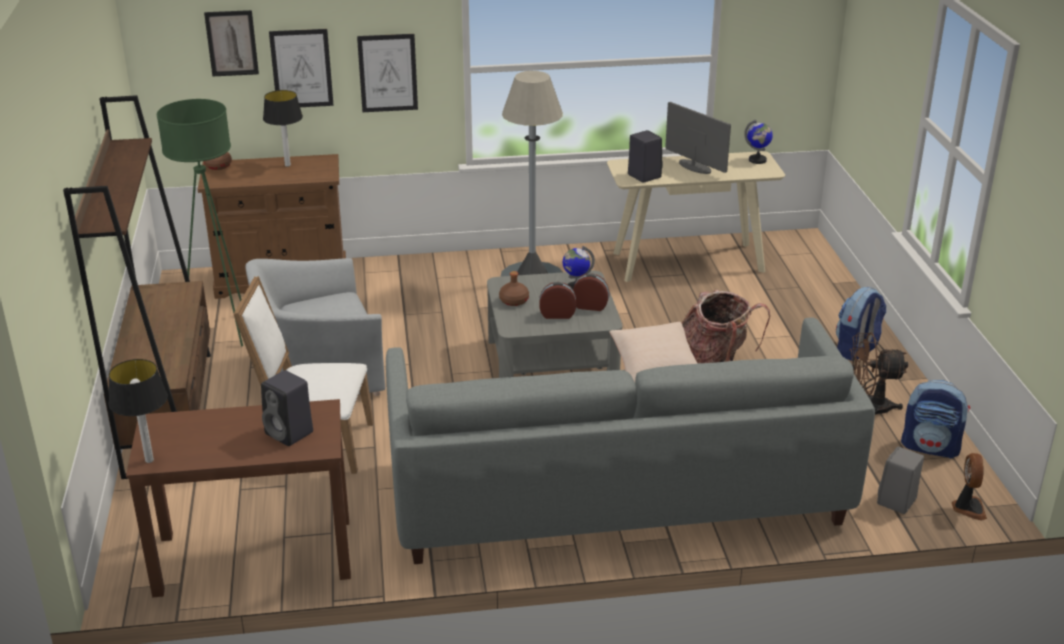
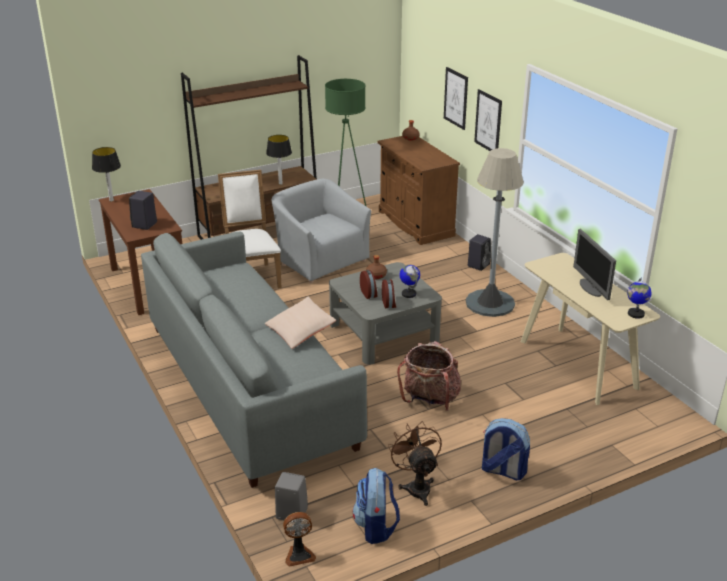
camera: 70 degrees right, 0 degrees up
(231, 43) = (433, 67): picture -> none
(287, 165) = (429, 153): table lamp -> table lamp (280, 183)
(643, 176) = (551, 270): black speaker -> black speaker (478, 265)
(694, 167) = (590, 288): monitor -> monitor turned 135 degrees clockwise

